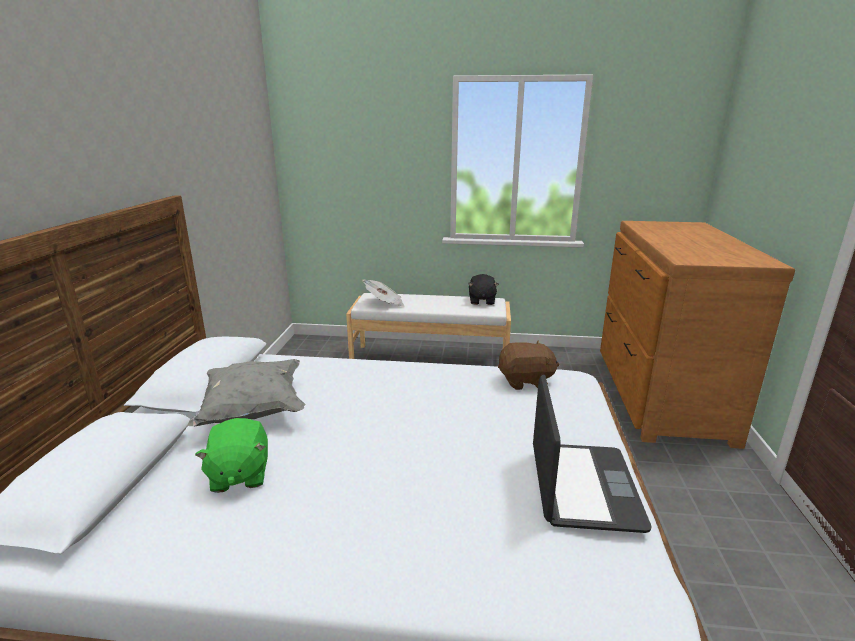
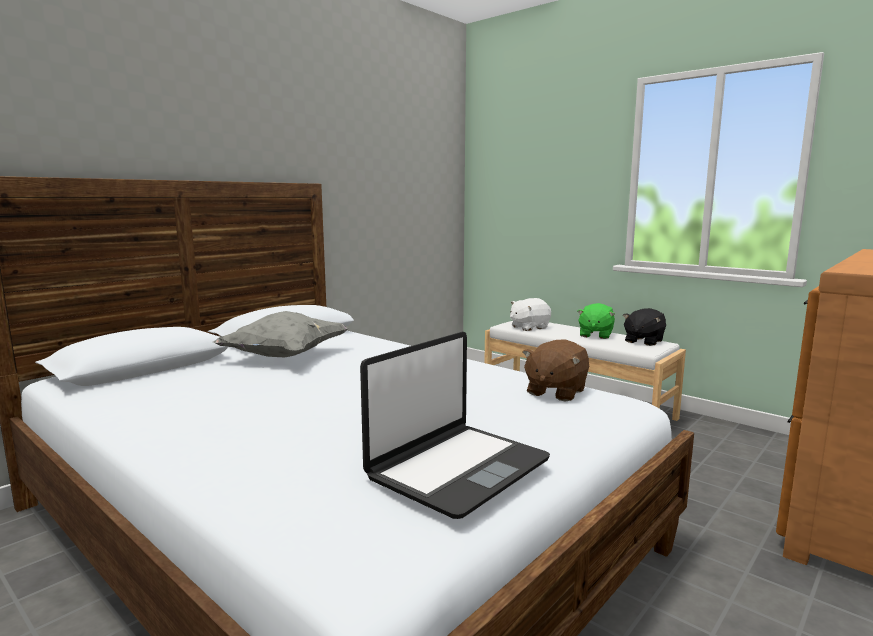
camera: 35 degrees right, 10 degrees down
(239, 475) = (215, 384): green plush toy -> green plush toy (595, 335)
(385, 303) = (529, 327): newspaper -> white plush toy
(525, 381) = (555, 392): brown plush toy -> brown plush toy turned 90 degrees clockwise

